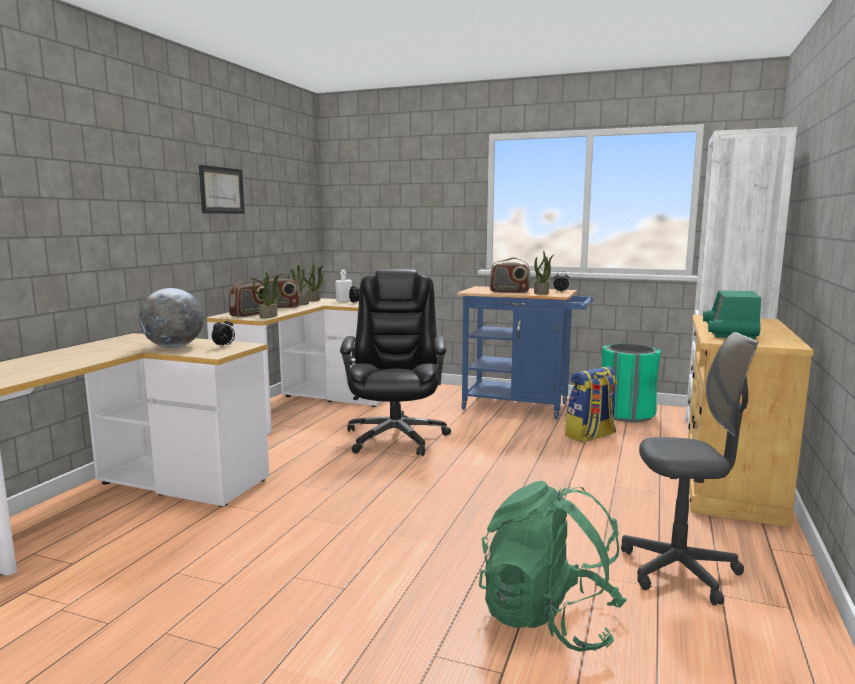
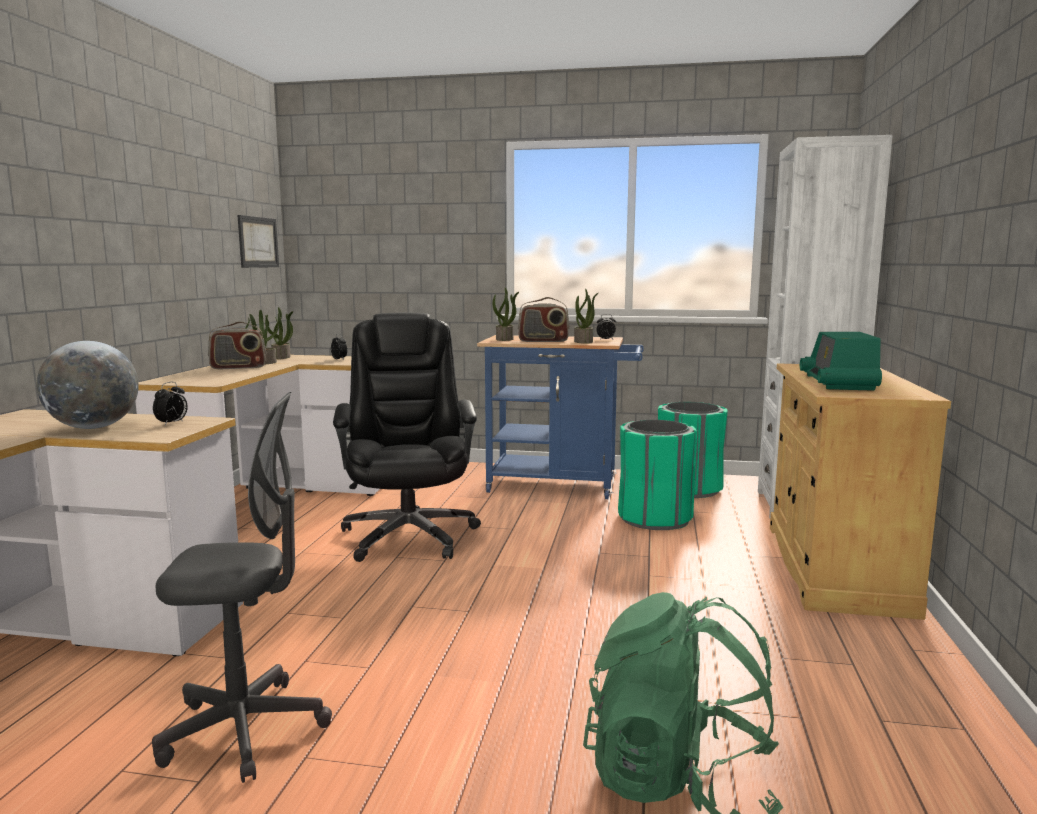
camera: 10 degrees left, 0 degrees up
(221, 190) = (149, 206): picture -> picture (258, 242)
(250, 314) = (197, 378): radio -> none
(268, 316) = (225, 380): potted plant -> potted plant (505, 339)
(344, 301) = (323, 358): white bottle -> none
(591, 436) = (655, 518): backpack -> green trash can
(679, 571) = (819, 692): grey office chair -> grey office chair (245, 730)

